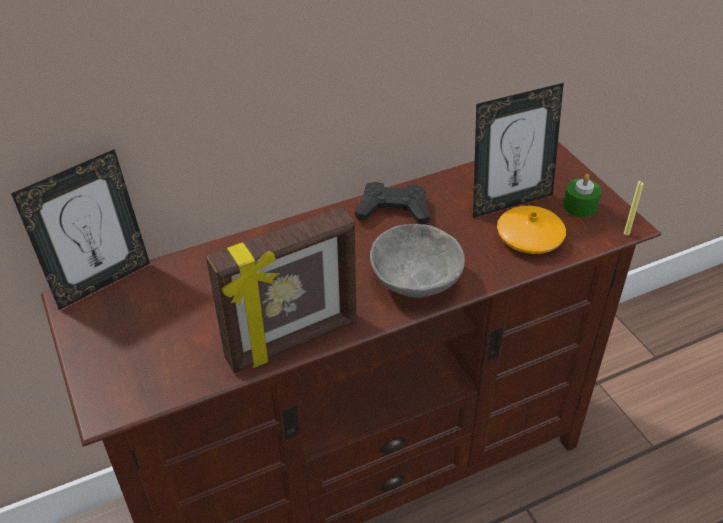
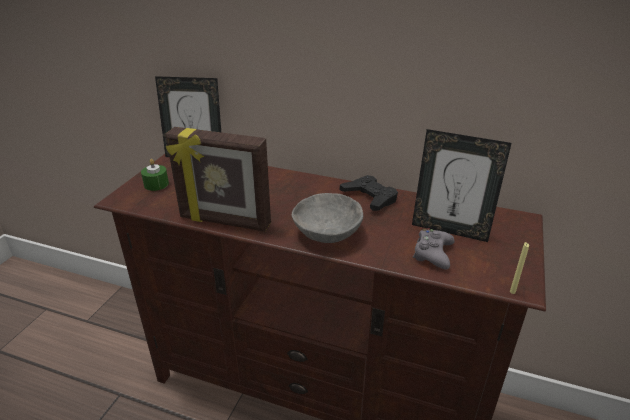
camera: 45 degrees right, 10 degrees down
(529, 237) = (432, 253): orange vase -> grey game controller
(580, 206) = (499, 258): green candle -> green candle (156, 184)

